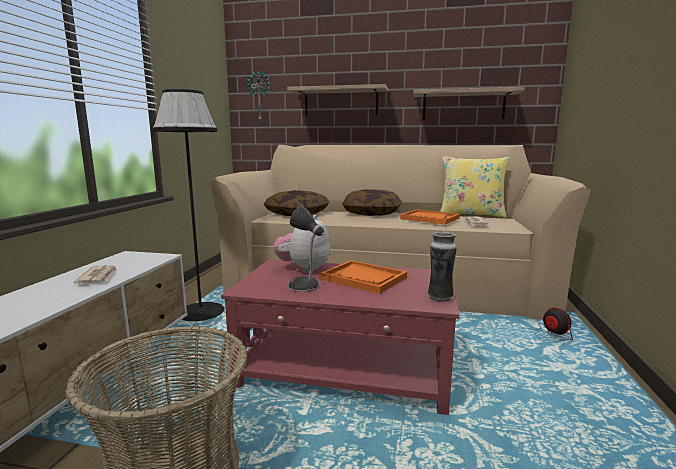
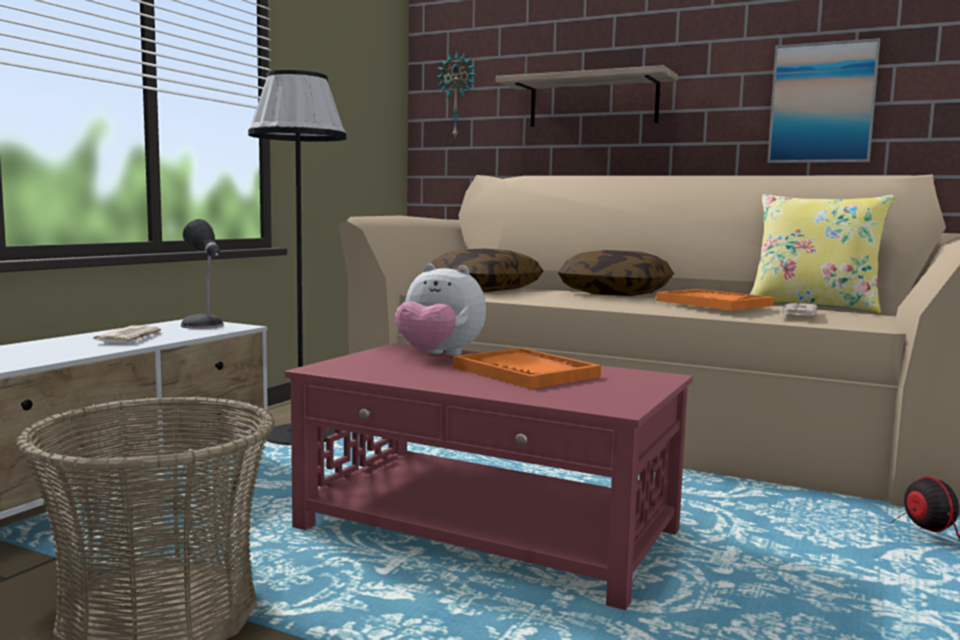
camera: 15 degrees right, 5 degrees down
(303, 269) = (439, 356): plush toy -> plush toy turned 105 degrees counterclockwise
(305, 286) = (419, 372): table lamp -> table lamp (203, 326)
(440, 298) = (629, 401): vase -> none
(463, 105) = (822, 103): shelf -> picture

